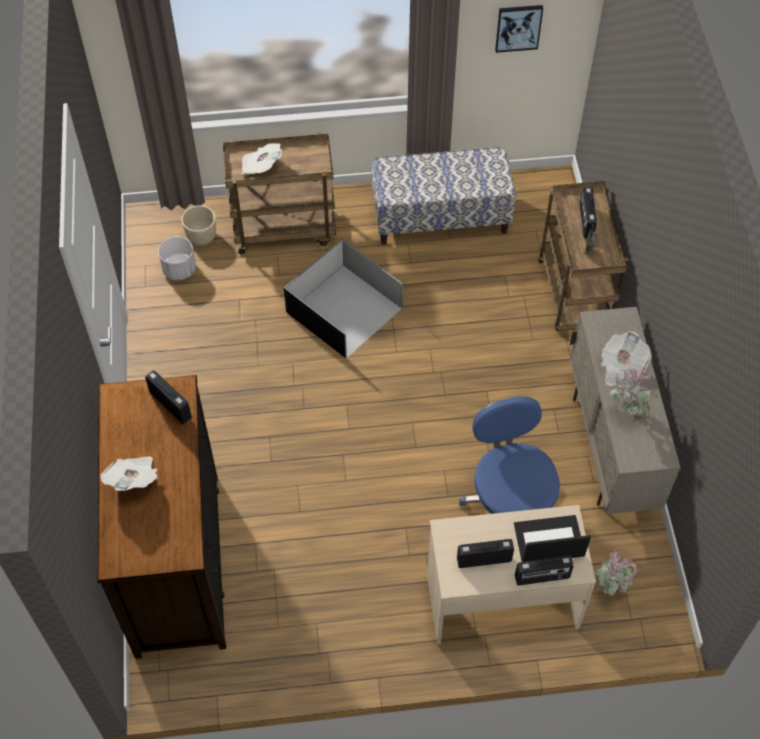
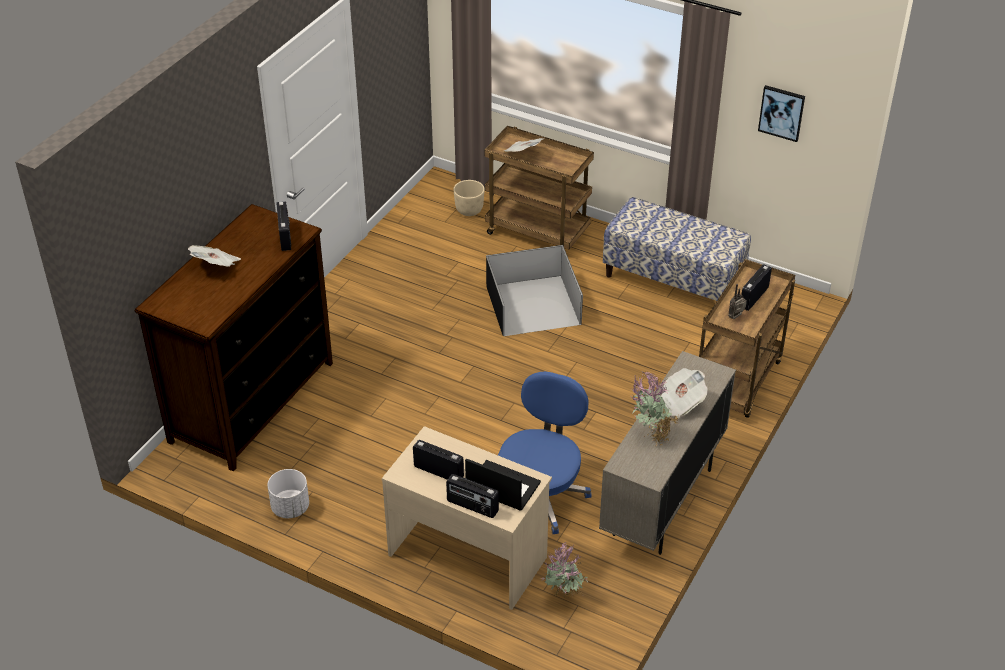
camera: 35 degrees right, 15 degrees down
(179, 270) = (432, 224): white planter -> white planter (290, 508)

